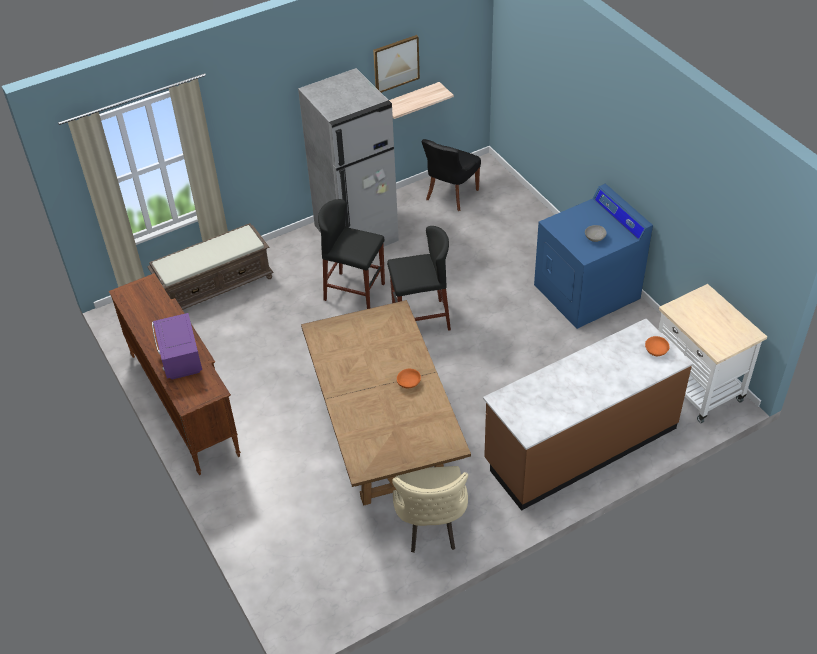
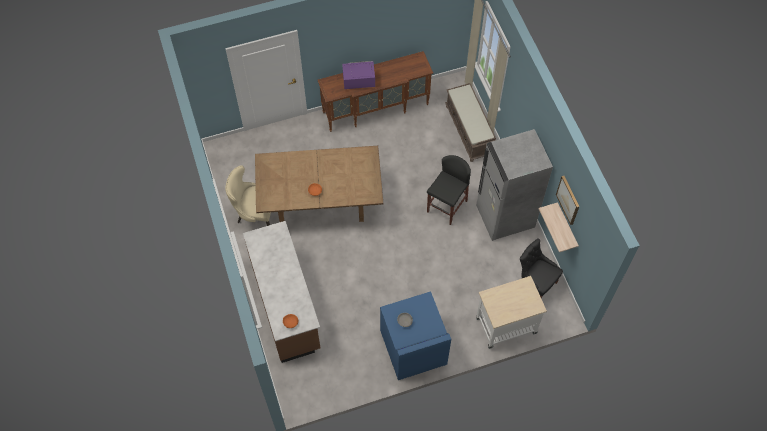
camera: 100 degrees right, 15 degrees up
(421, 319) = (412, 240): black stool -> none
(696, 388) = (309, 387): white cart -> white cart (505, 326)

